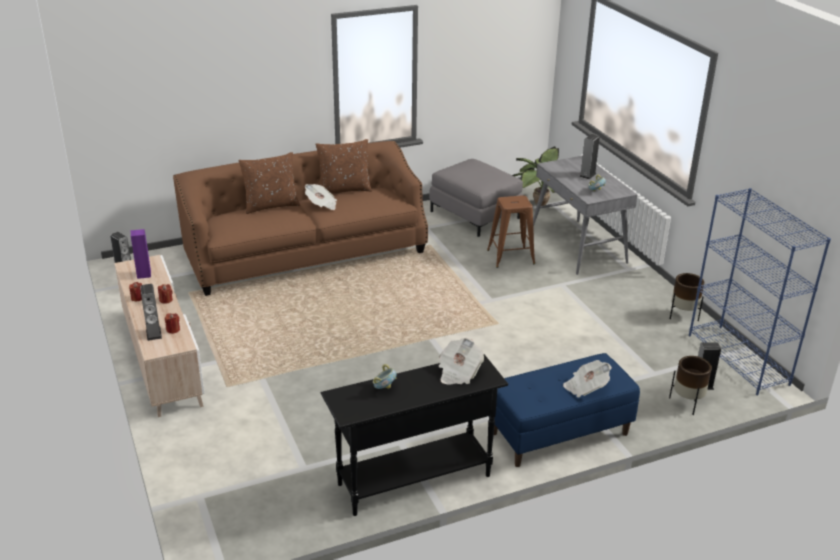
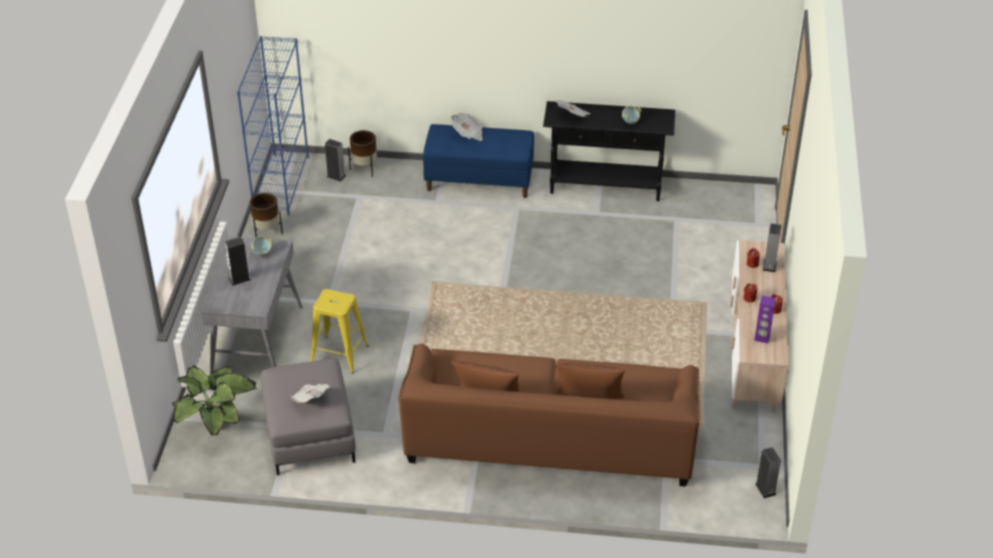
camera: 150 degrees left, 10 degrees up
(321, 205) = (533, 382): newspaper -> newspaper (310, 399)
(510, 257) = (339, 354): brown stool -> yellow stool

